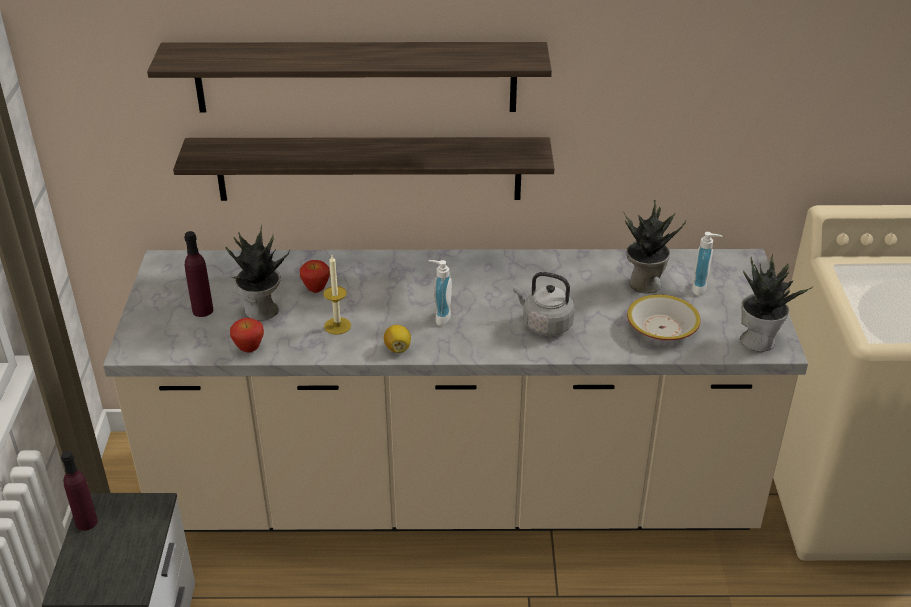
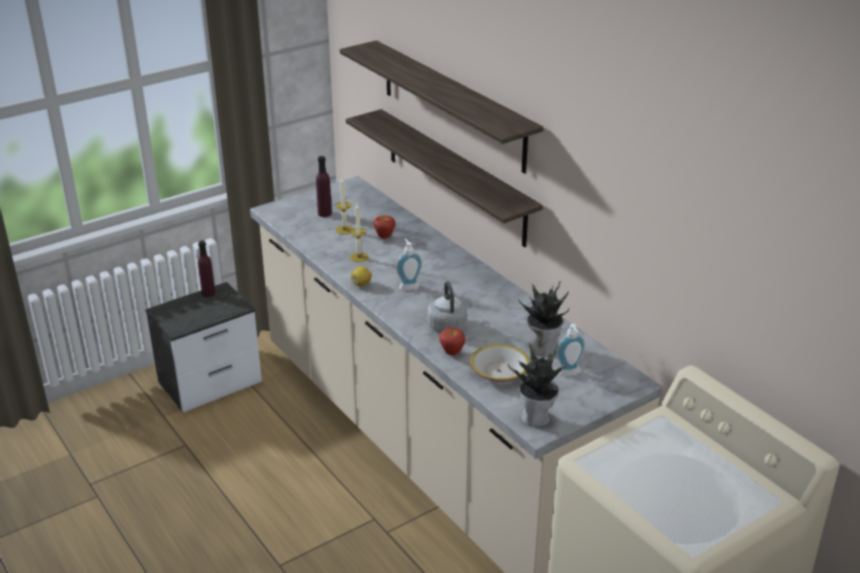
camera: 55 degrees right, 5 degrees down
(249, 349) = (307, 240): apple -> apple (452, 353)
(262, 311) = (344, 230): potted plant -> candle

